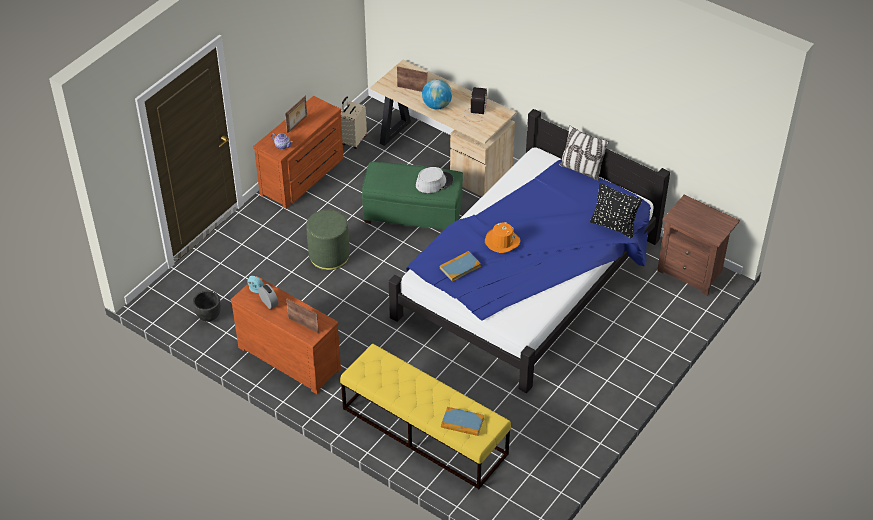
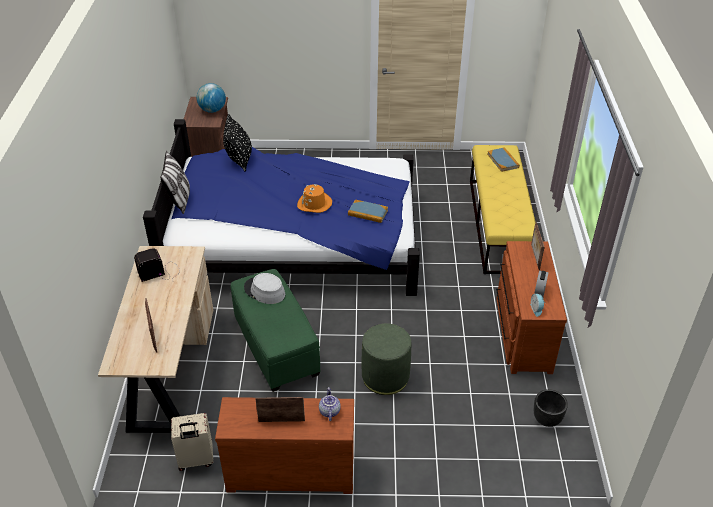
camera: 125 degrees left, 5 degrees down
(437, 105) = (170, 304): globe -> globe (212, 110)

